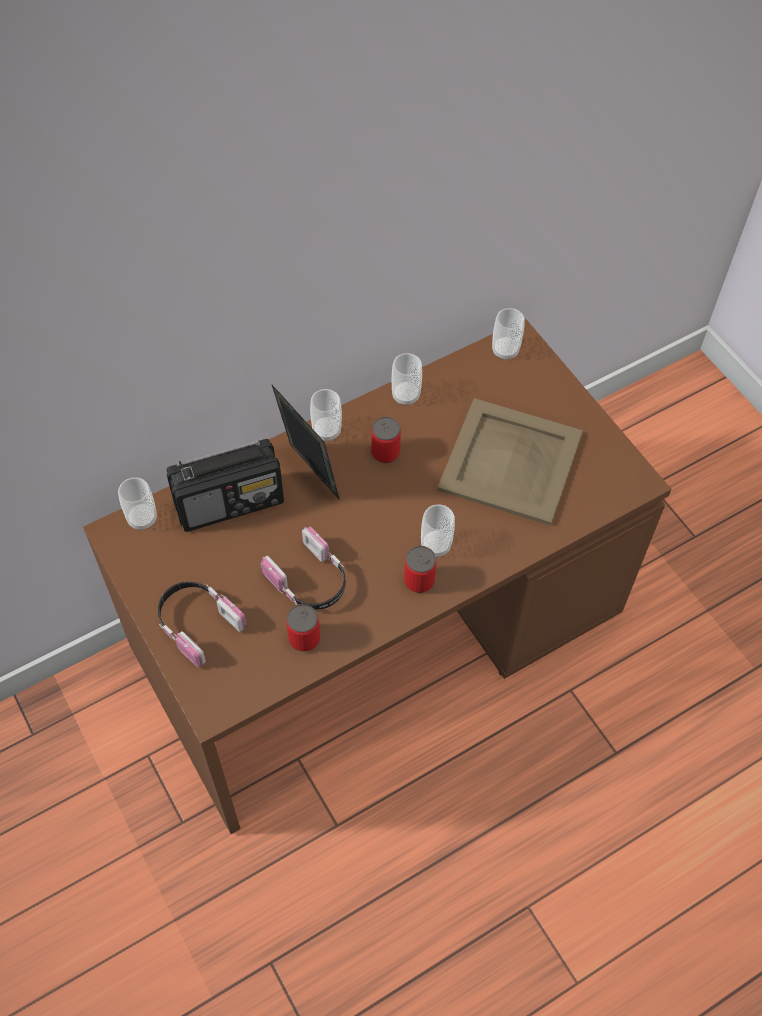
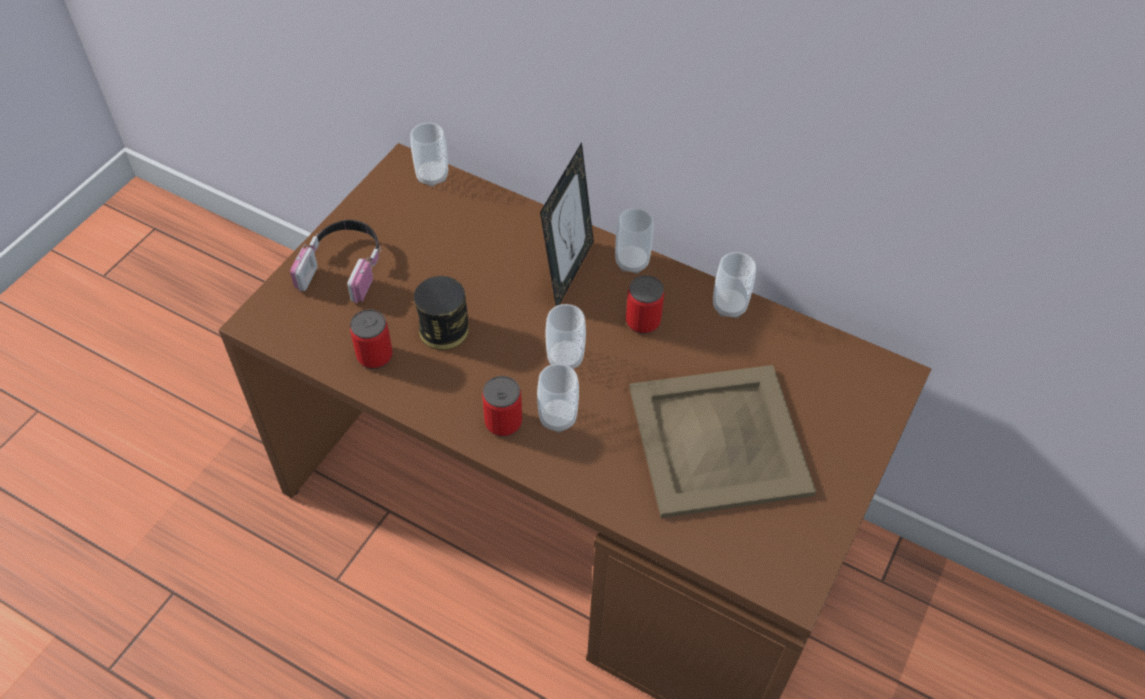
camera: 60 degrees right, 5 degrees down
(231, 503) = (493, 229): radio -> none
(309, 581) = (444, 330): headphones -> can
(505, 350) = (867, 368): cup -> cup (565, 358)

